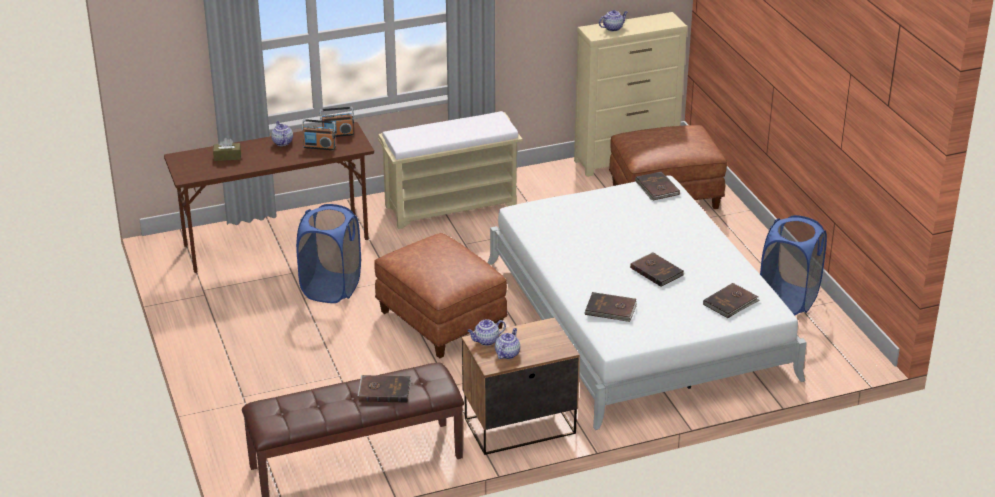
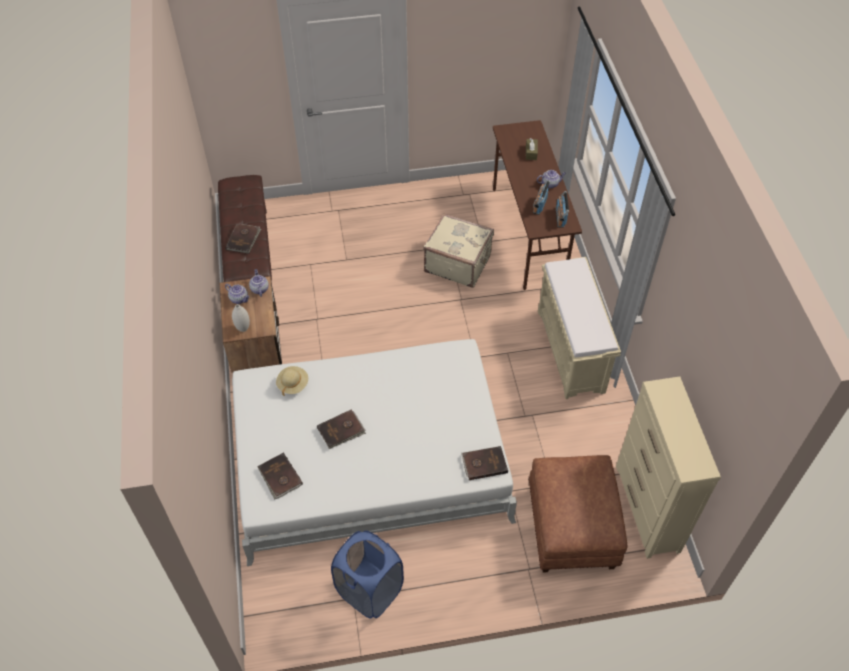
camera: 100 degrees right, 20 degrees up
(331, 288) = (457, 263): blue laundry basket -> beige suitcase
(442, 321) = (398, 324): brown ottoman -> none
(553, 342) = (243, 328): none -> white vase
(610, 309) = (293, 384): brown book -> beige hat
(613, 28) = (675, 407): teapot -> none

